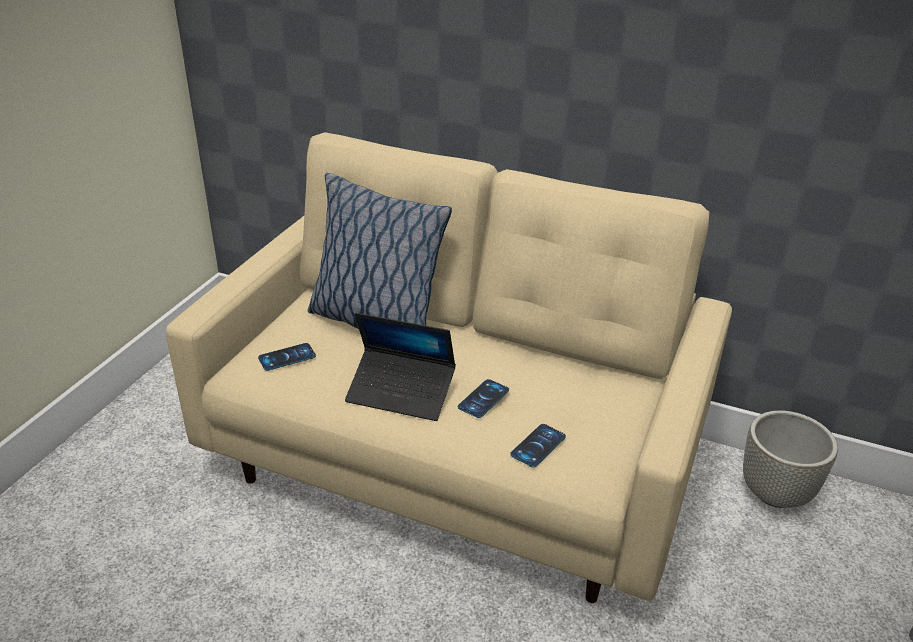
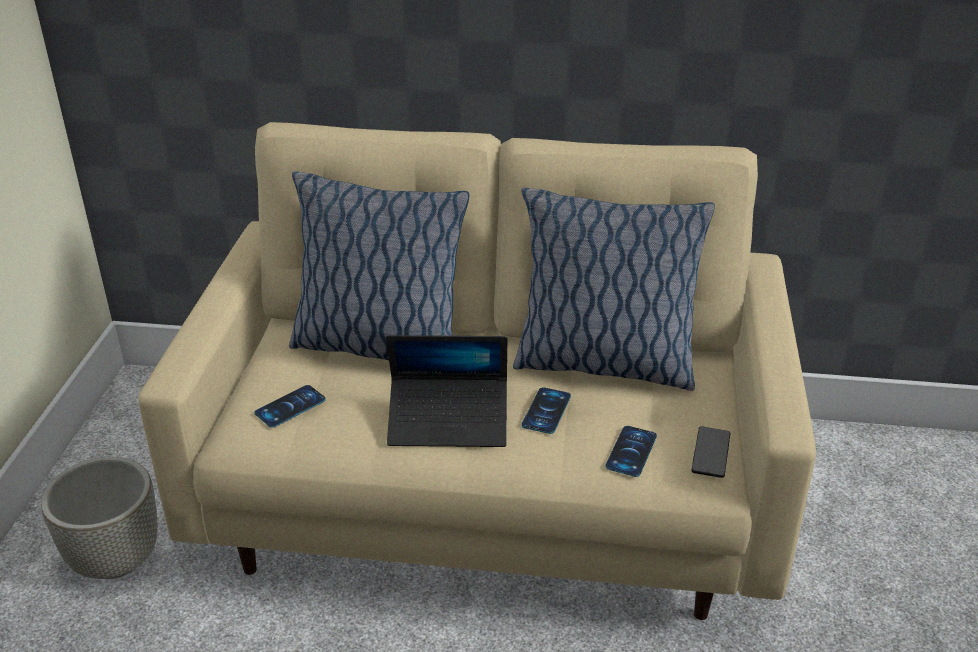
camera: 15 degrees left, 0 degrees up
(548, 369) = (602, 364): none -> pillow
(606, 461) = (710, 453): none -> phone
(776, 493) = (846, 457): grey planter -> grey planter (117, 559)

